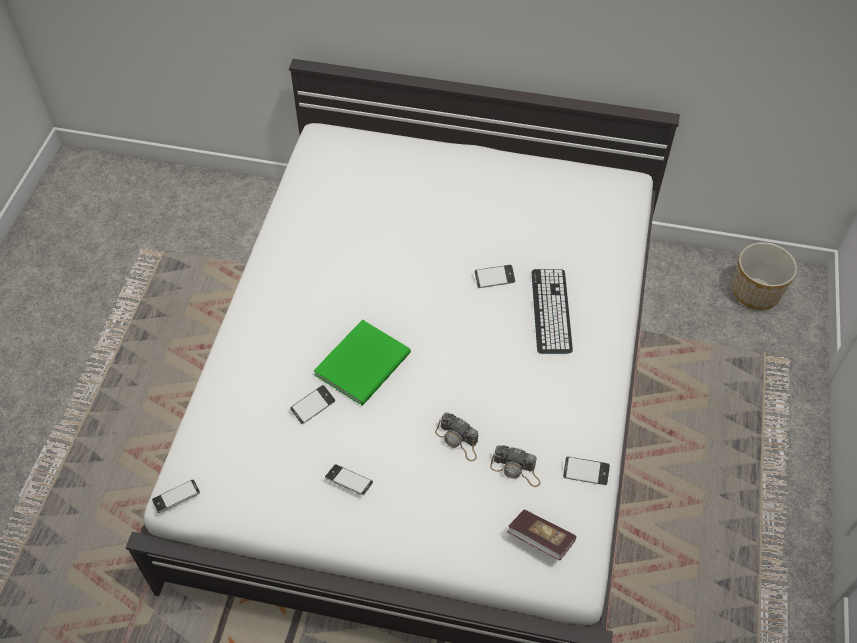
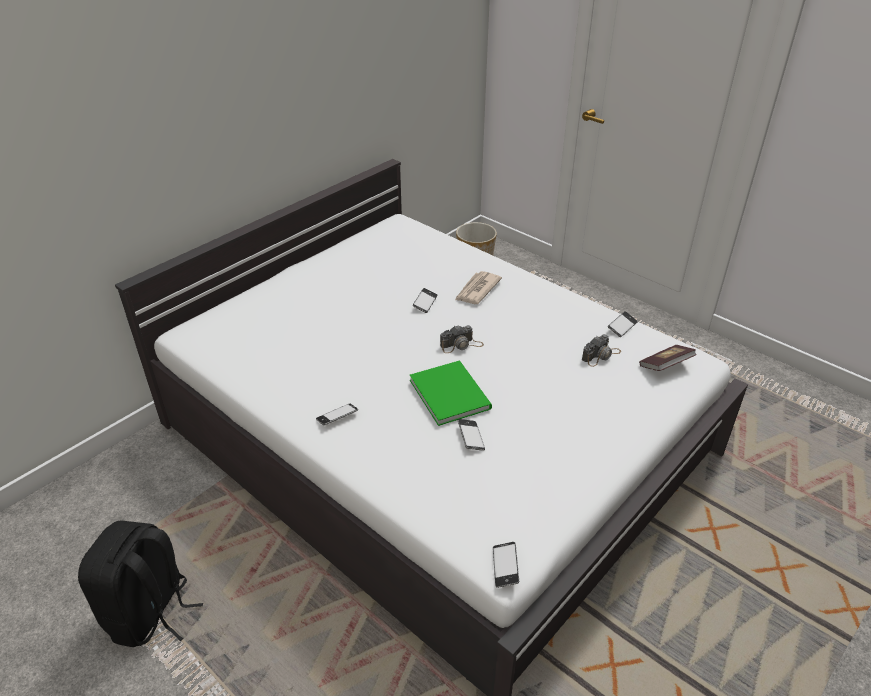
camera: 60 degrees left, 15 degrees down
(133, 308) = (150, 613): none -> black backpack
(349, 481) = (559, 444): phone -> phone (337, 417)
(458, 440) = (558, 372): camera -> camera (461, 345)
(551, 311) = (477, 290): keyboard -> newspaper

